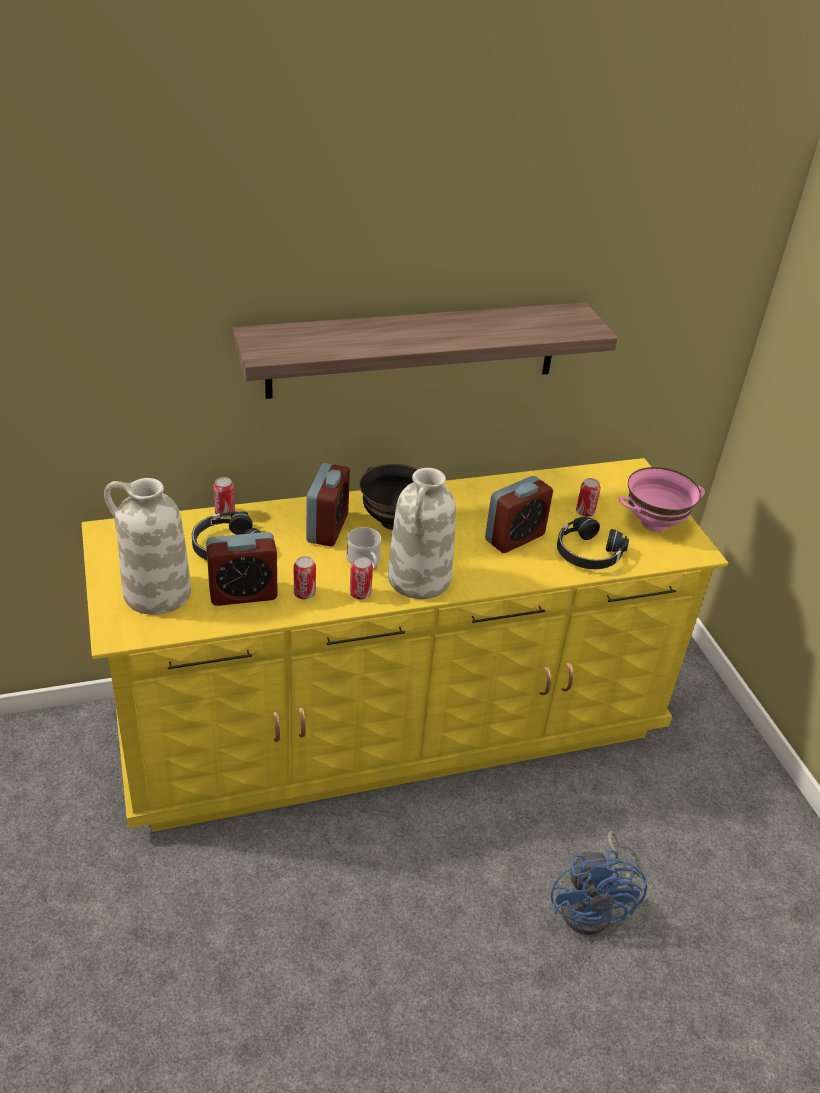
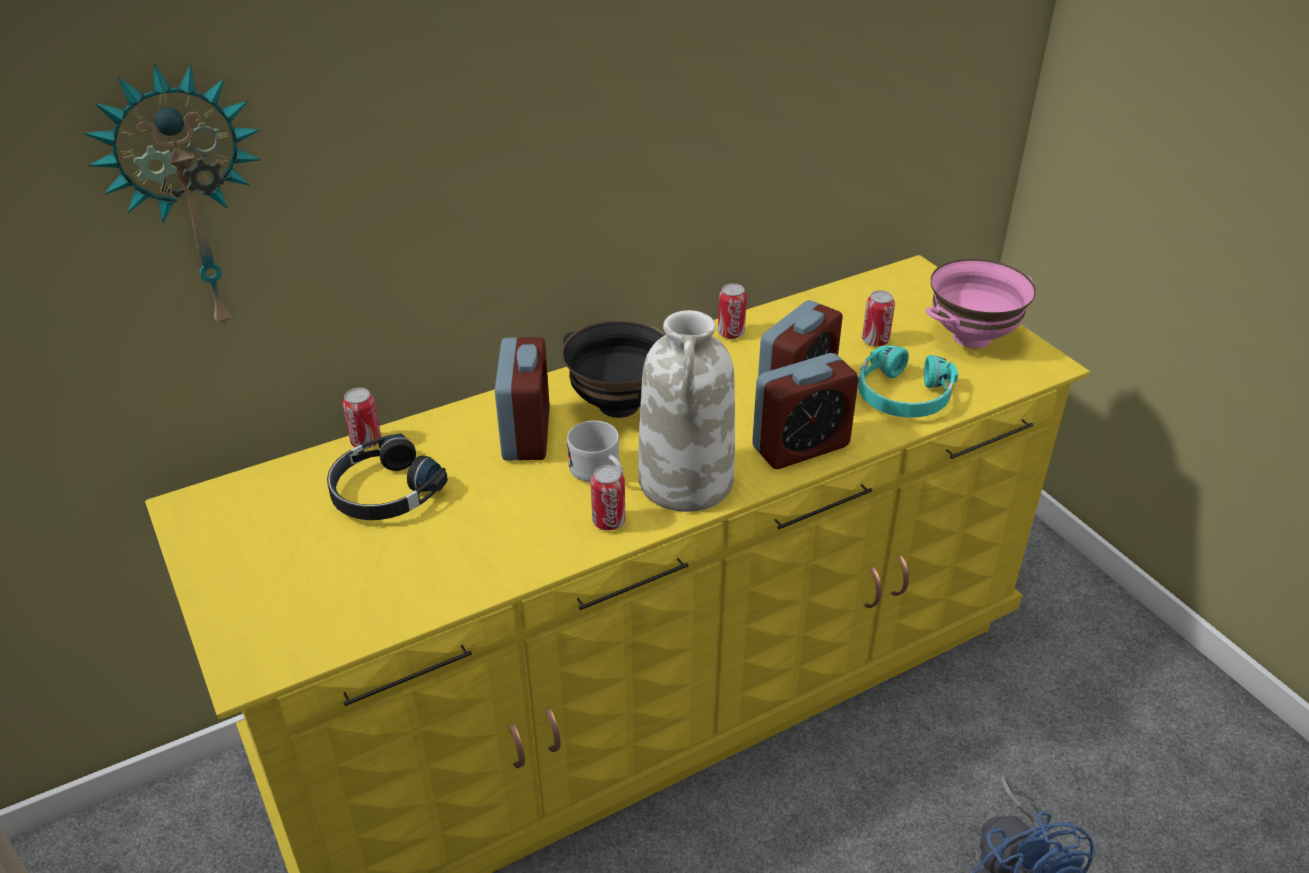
camera: 10 degrees left, 0 degrees up
(140, 345) = (190, 202): none -> wall clock
(156, 594) = (295, 589): white vase -> none
(243, 593) = (432, 559): alarm clock -> alarm clock (800, 447)
(304, 594) = (525, 539): can -> can (731, 333)
(414, 350) = (605, 146): shelf -> none
(587, 553) = (903, 395): black headphones -> turquoise headphones

